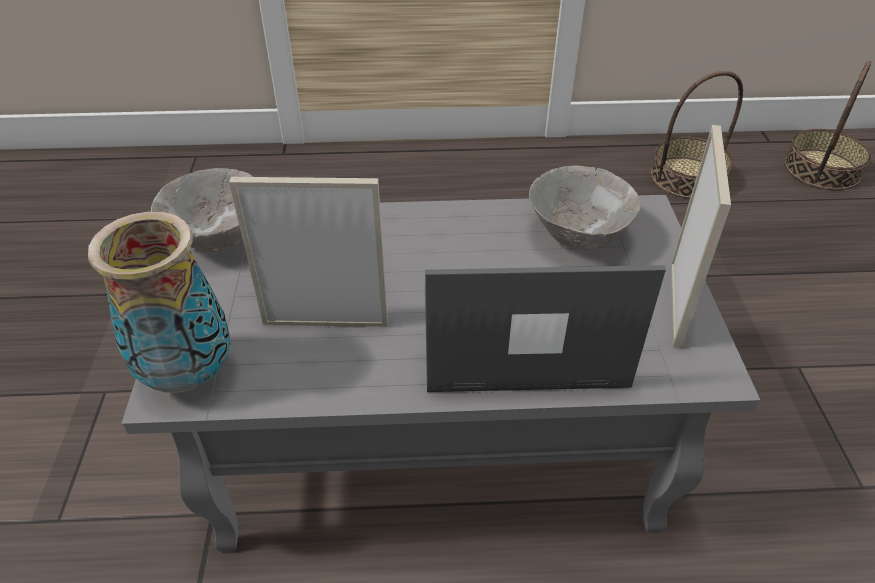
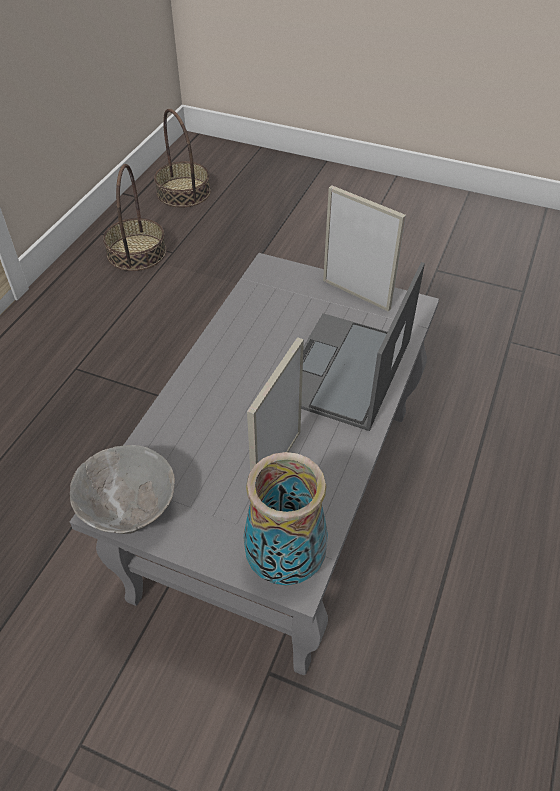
camera: 65 degrees left, 5 degrees up
(578, 234) = (270, 306): grey bowl -> none

